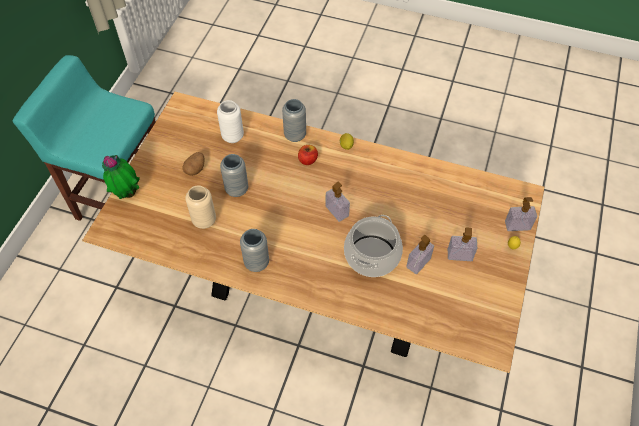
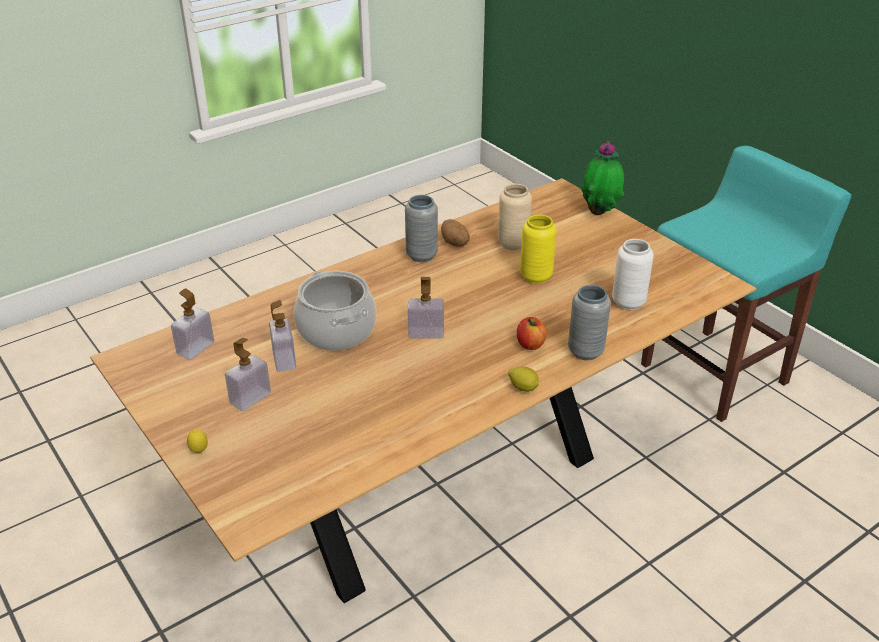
camera: 125 degrees right, 20 degrees down
(195, 169) = (596, 261): potato -> potato (455, 243)
(237, 189) = (536, 277): grey vase -> yellow vase
(517, 225) = (217, 479): soap dispenser -> soap dispenser (195, 348)

